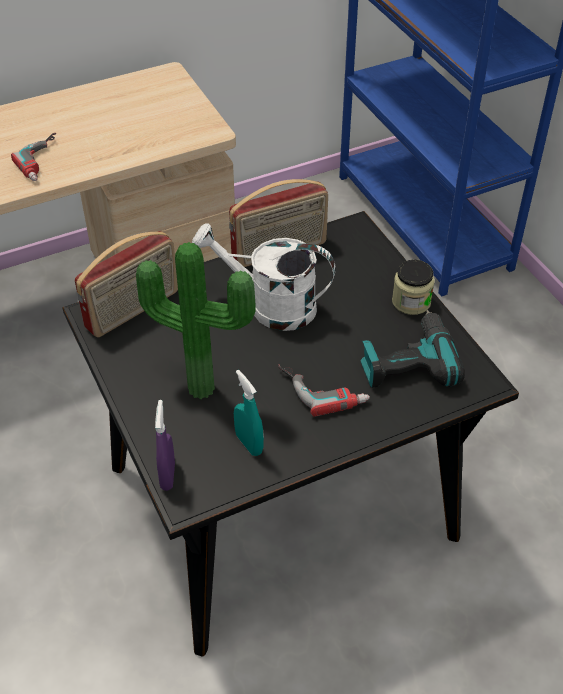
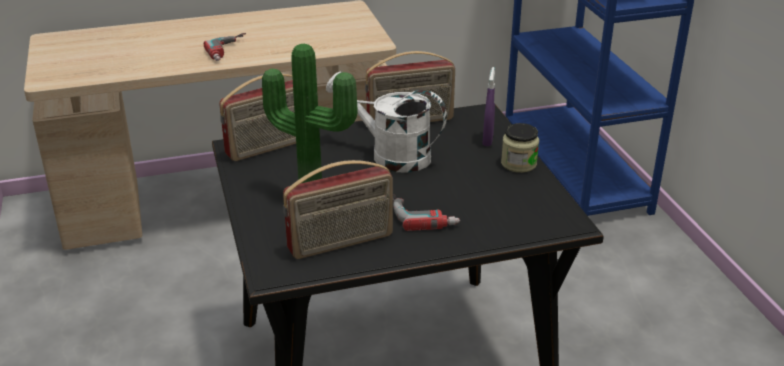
camera: 10 degrees right, 15 degrees down
(168, 476) = (262, 257): purple spray bottle -> purple spray bottle (487, 140)
(249, 444) = (341, 243): turquoise spray bottle -> radio
(407, 361) = (503, 203): power drill -> none

